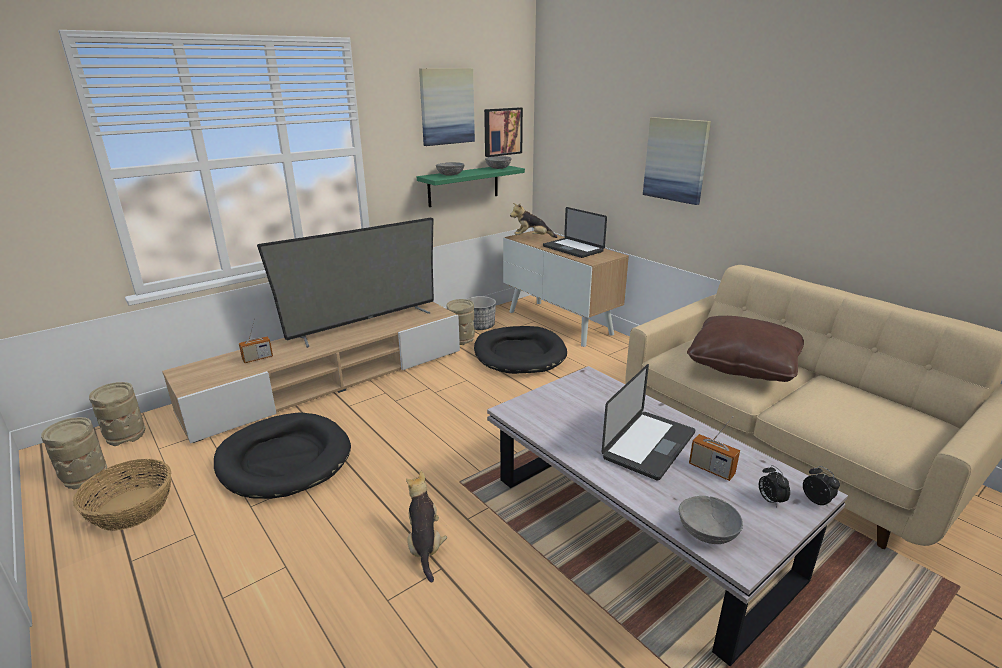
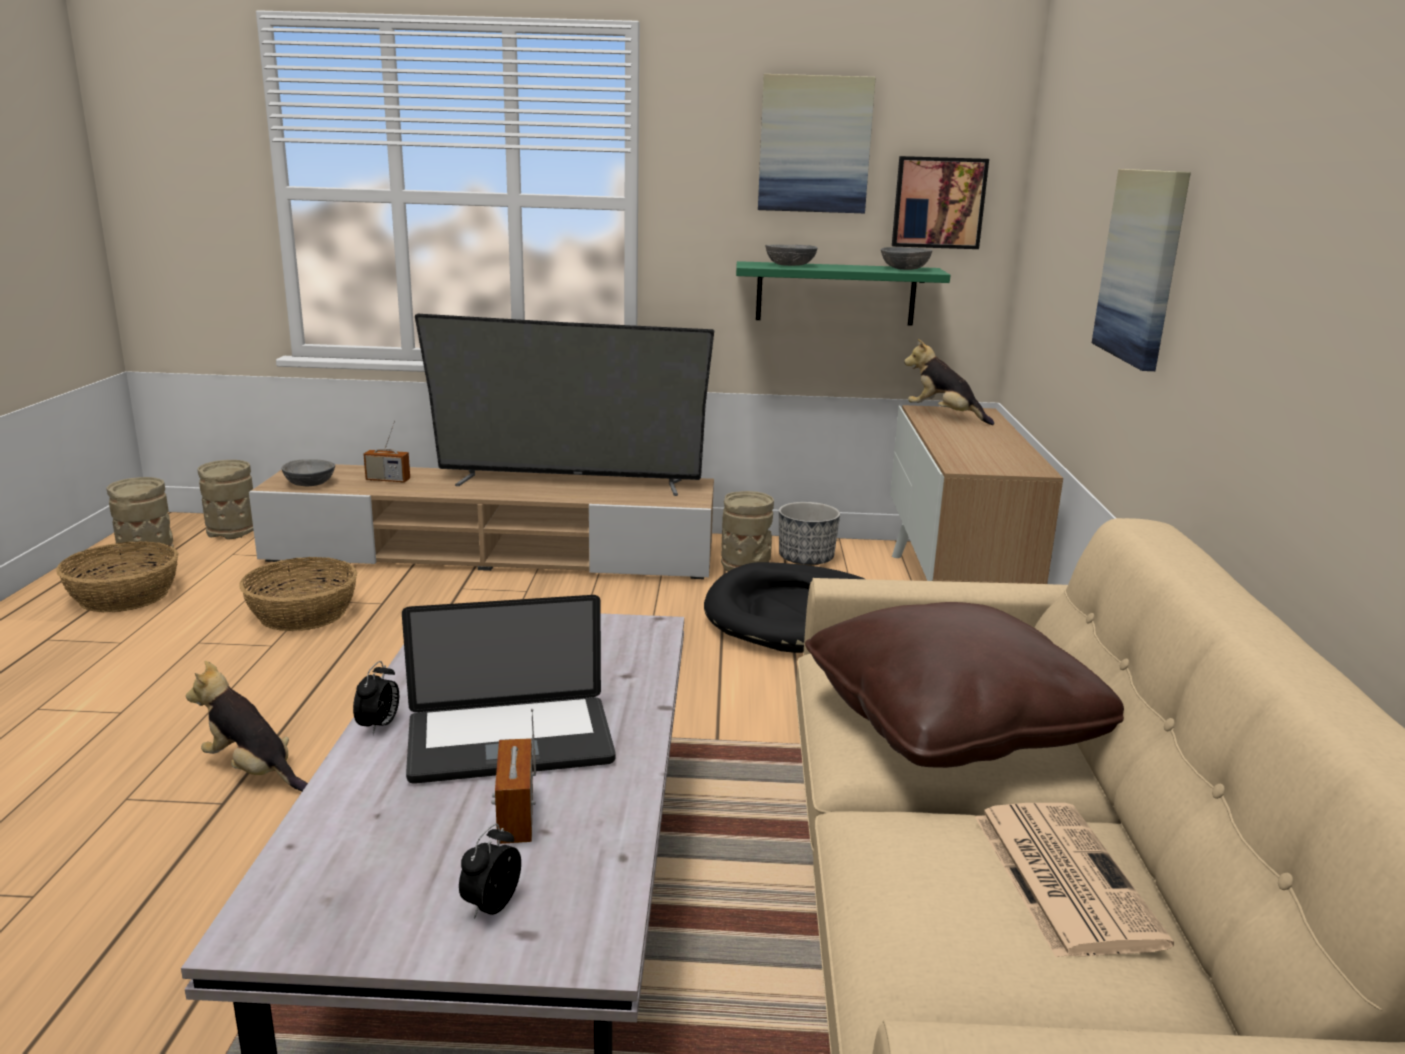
camera: 40 degrees right, 5 degrees down
(284, 459) = (303, 613): black dog bed -> basket
(425, 546) = (253, 771): plush toy -> plush toy turned 90 degrees counterclockwise
(573, 249) = (976, 445): laptop -> none
(707, 532) = (309, 875): grey bowl -> grey bowl (309, 484)
(817, 501) = (559, 958): alarm clock -> alarm clock (379, 726)
(851, 397) = (1061, 876): none -> newspaper

